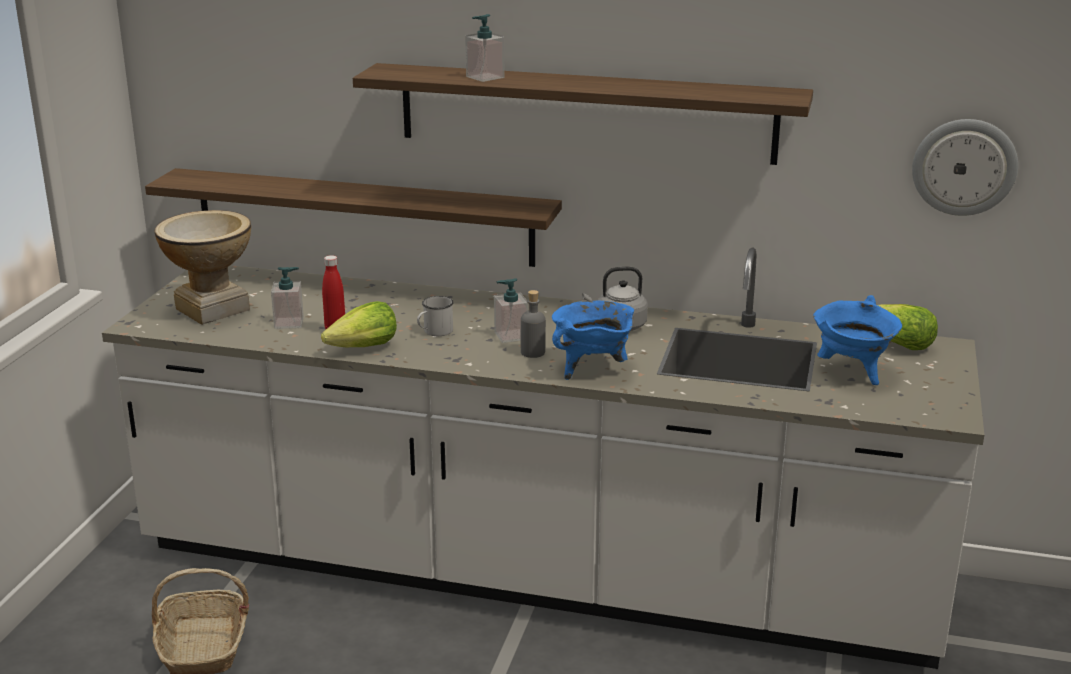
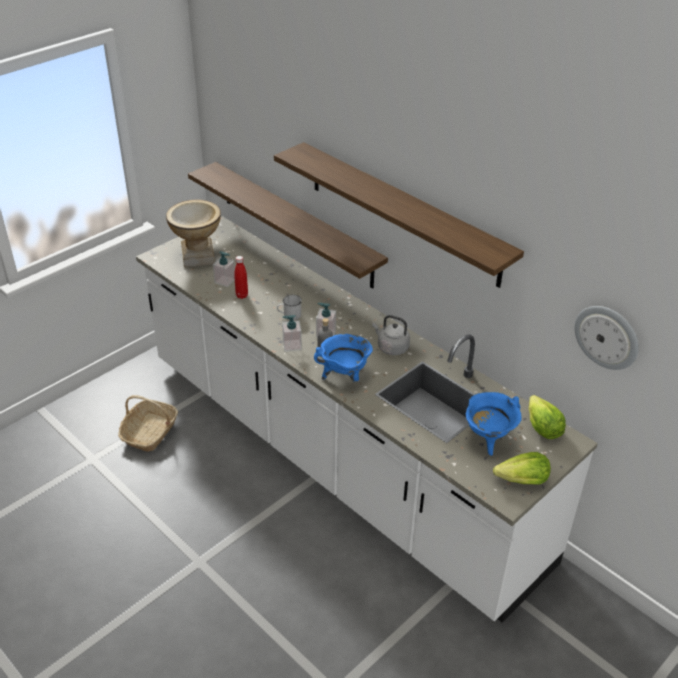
camera: 30 degrees right, 15 degrees up
(364, 348) = (244, 314): lettuce -> lettuce (522, 480)
(485, 77) = (343, 176): soap dispenser -> soap dispenser (292, 345)

